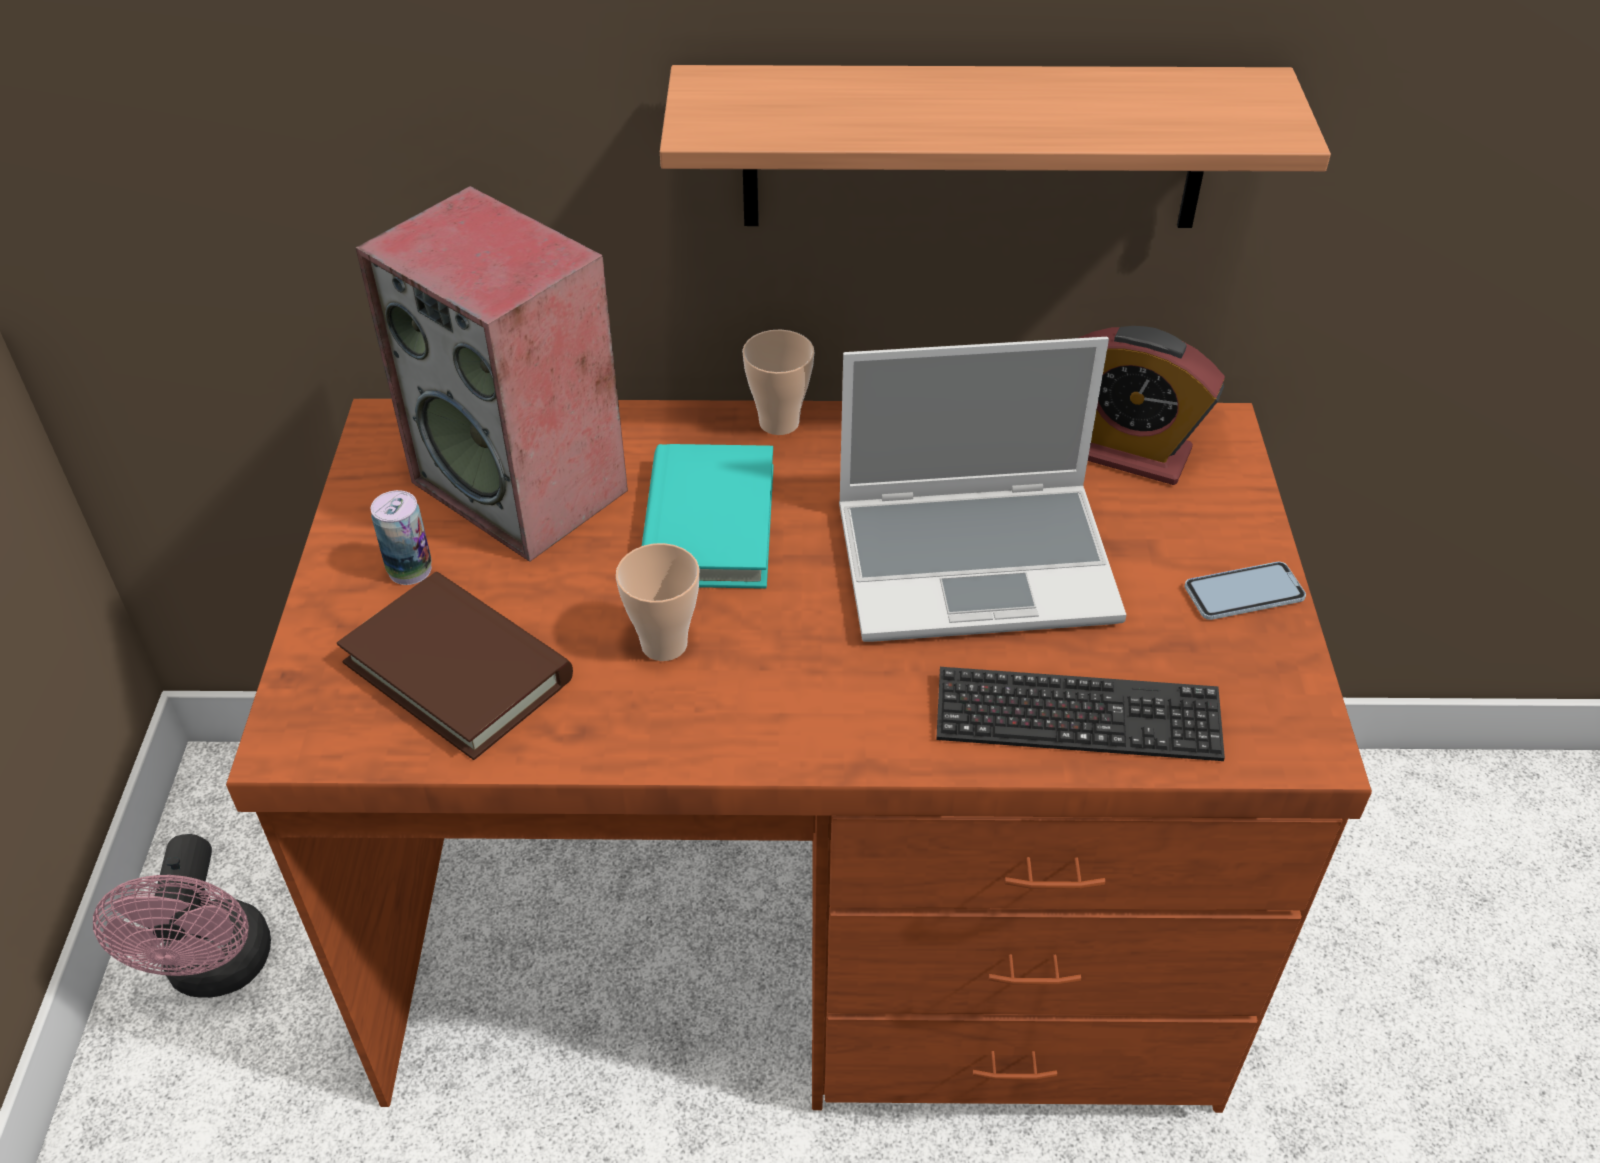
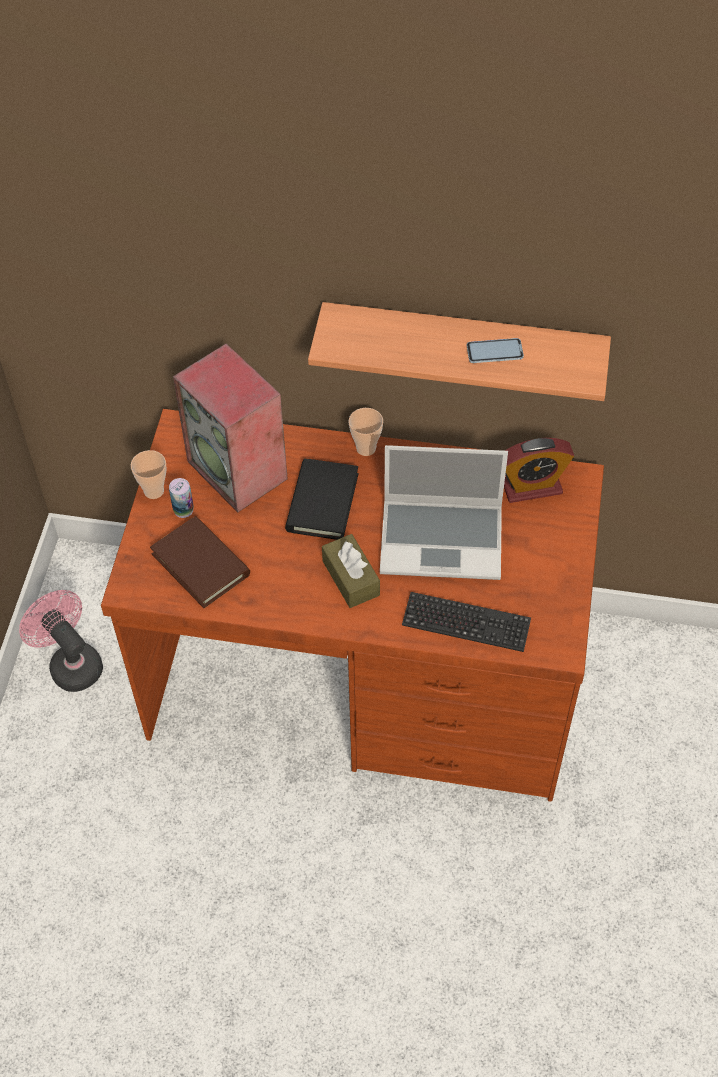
camera: 10 degrees right, 10 degrees up
(217, 971) = (71, 663): pink fan -> pink fan turned 135 degrees clockwise
(664, 644) = (292, 563): cup -> cup (154, 491)
(708, 524) = (322, 502): turquoise book -> black book
(800, 658) = (351, 578): none -> brown tissue box
(1128, 452) = (531, 487): alarm clock -> alarm clock turned 45 degrees counterclockwise
(1244, 593) = (561, 571): phone -> phone (494, 352)

